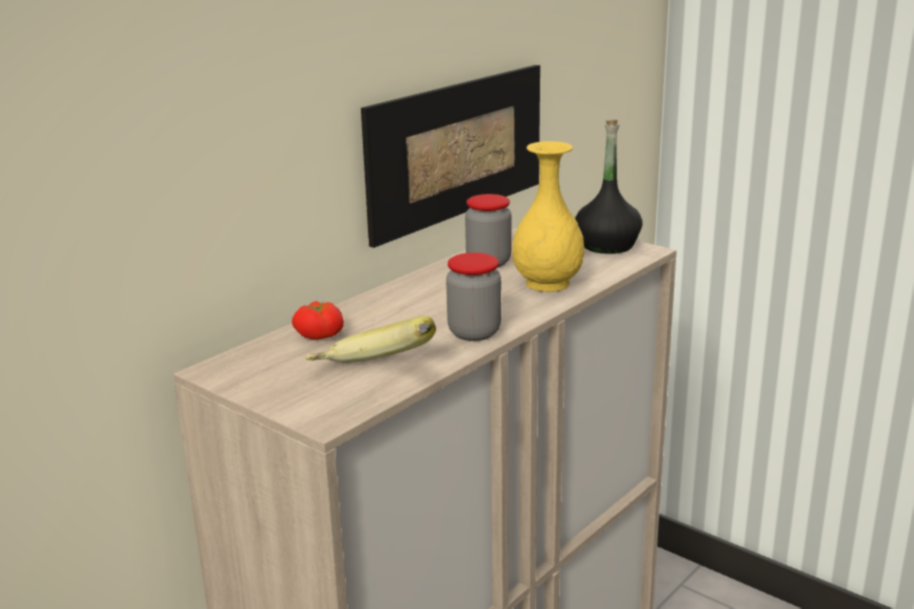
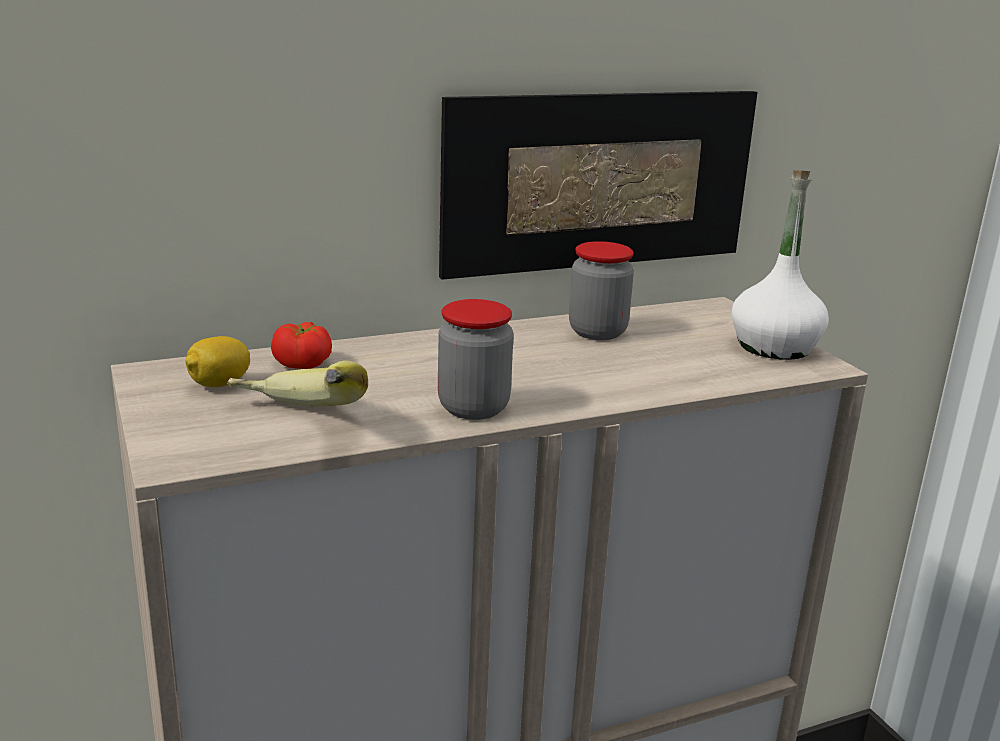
camera: 25 degrees right, 0 degrees up
(280, 364) = (219, 384): none -> lemon
(548, 284) = (639, 374): yellow vase -> none
(607, 245) = (774, 347): black bottle -> white bottle

